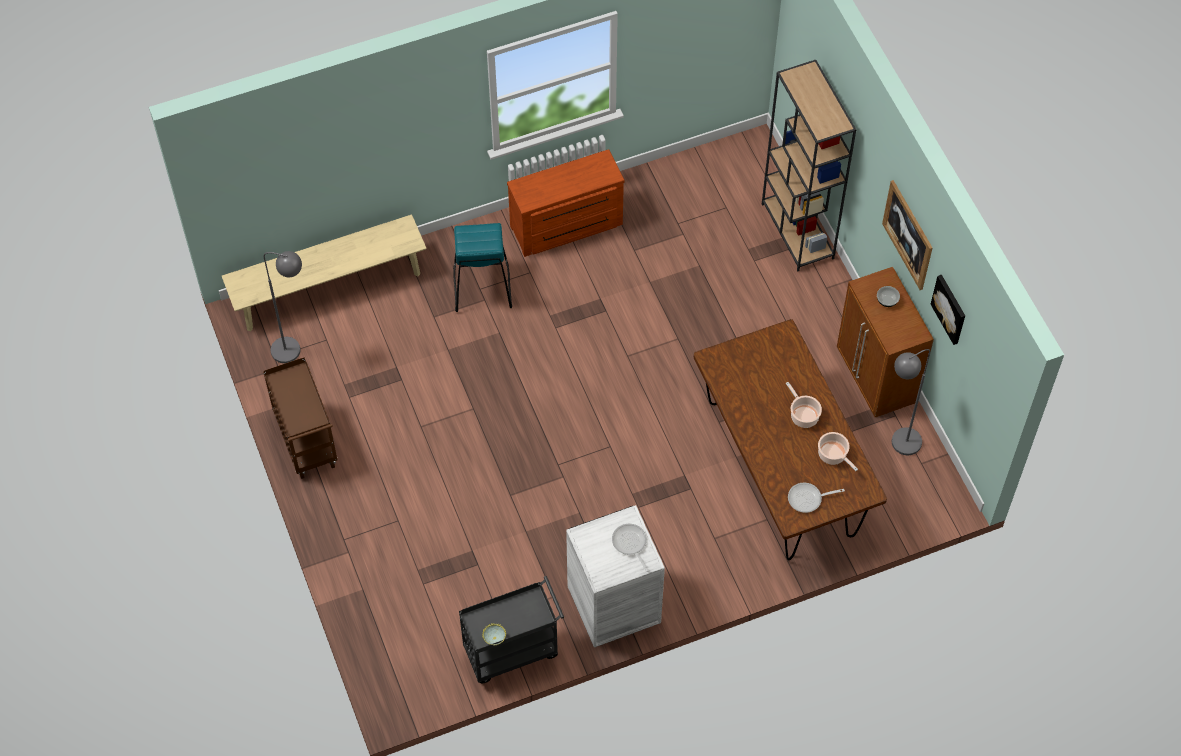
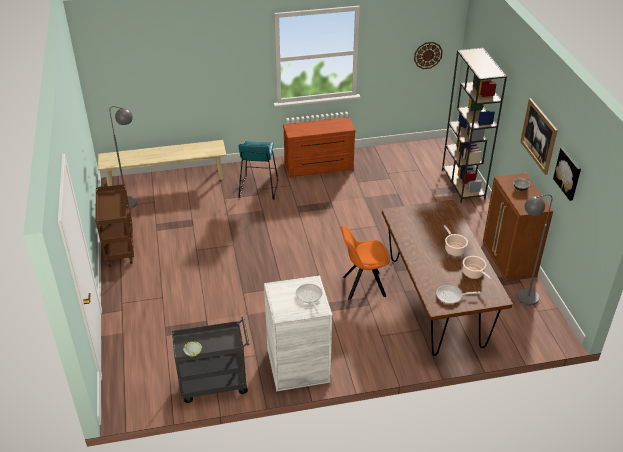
camera: 10 degrees right, 20 degrees down
(677, 457) = (363, 286): none -> orange chair
(726, 40) = (428, 55): none -> wall clock

